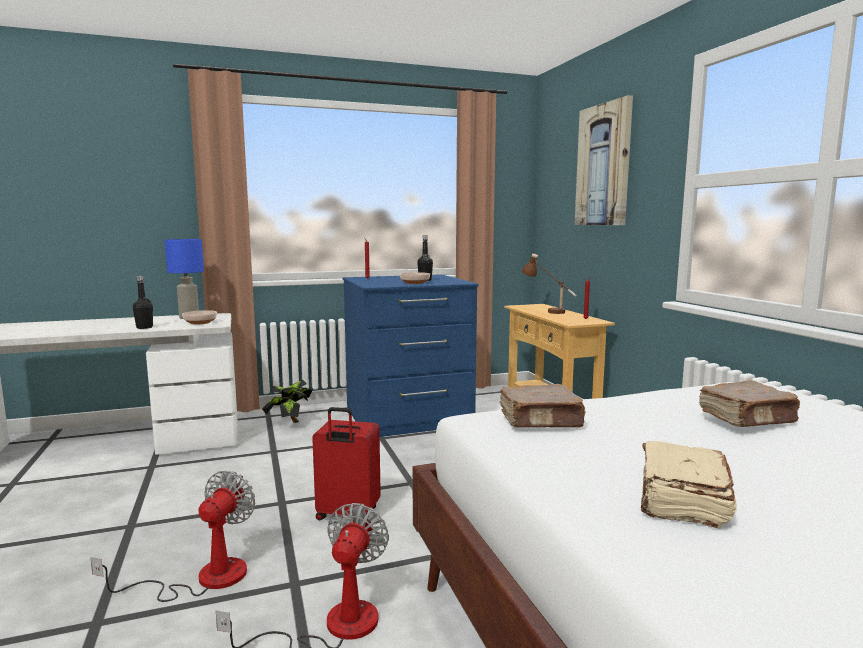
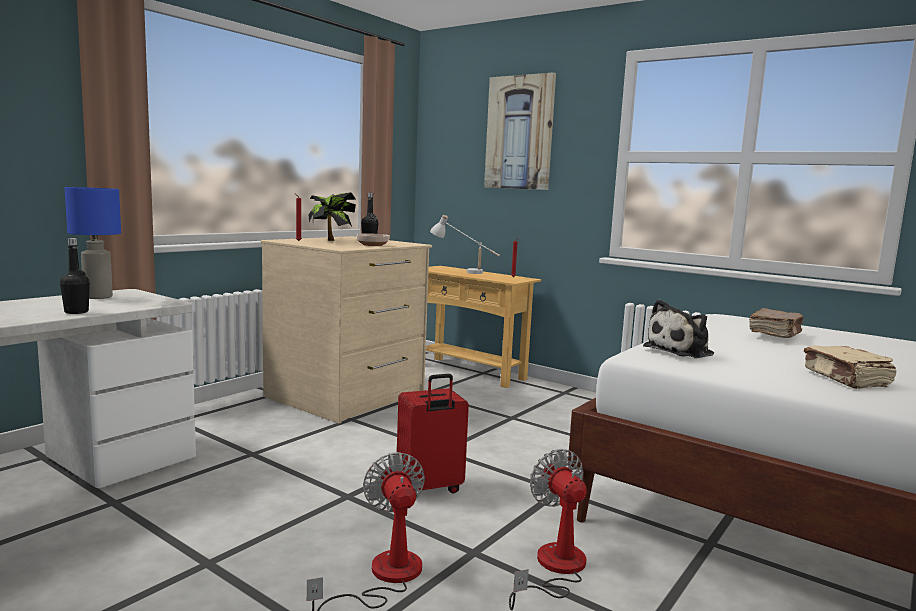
camera: 35 degrees left, 0 degrees up
(200, 322) = (139, 301): bowl -> none
(291, 423) = (223, 423): potted plant -> potted plant (330, 241)
(408, 417) = (347, 396): blue dresser -> beige dresser
(541, 421) = (681, 351): brown book -> plush toy
(548, 310) = (463, 271): brown table lamp -> white table lamp

